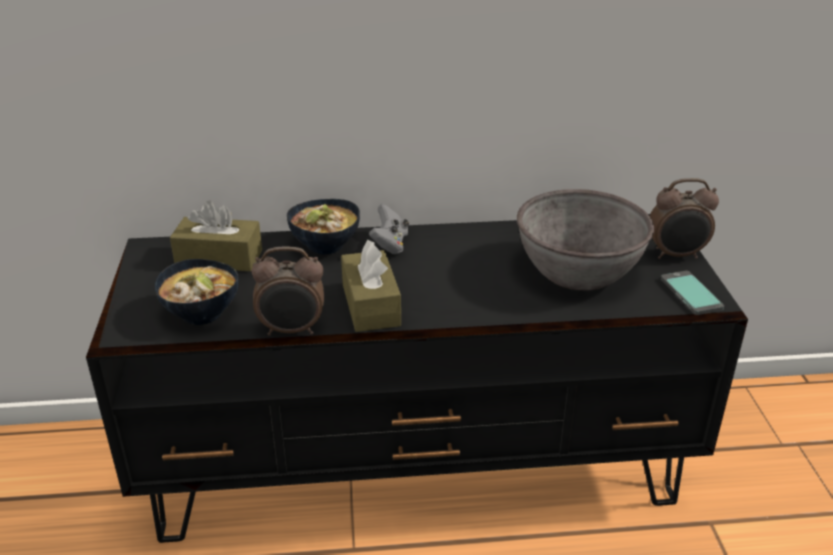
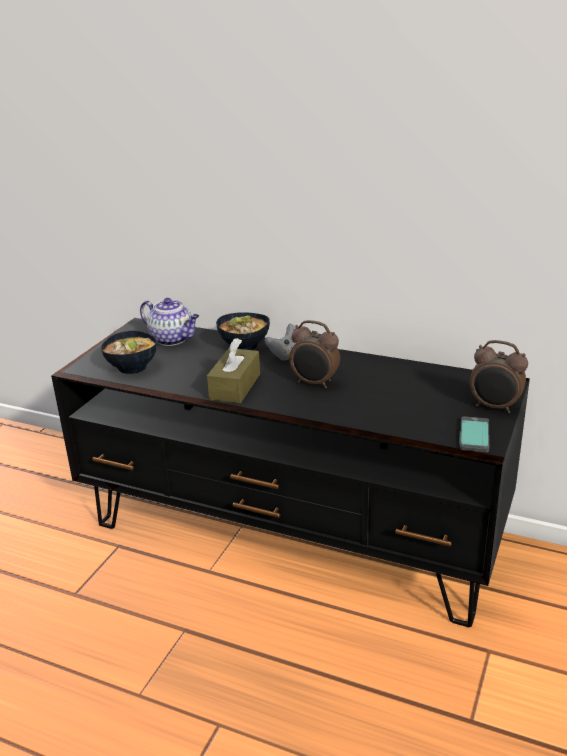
camera: 30 degrees right, 5 degrees down
(219, 258) = (173, 339): brown tissue box -> teapot
(292, 330) = (172, 389): alarm clock -> alarm clock (314, 383)
(578, 271) = (401, 400): grey bowl -> none

